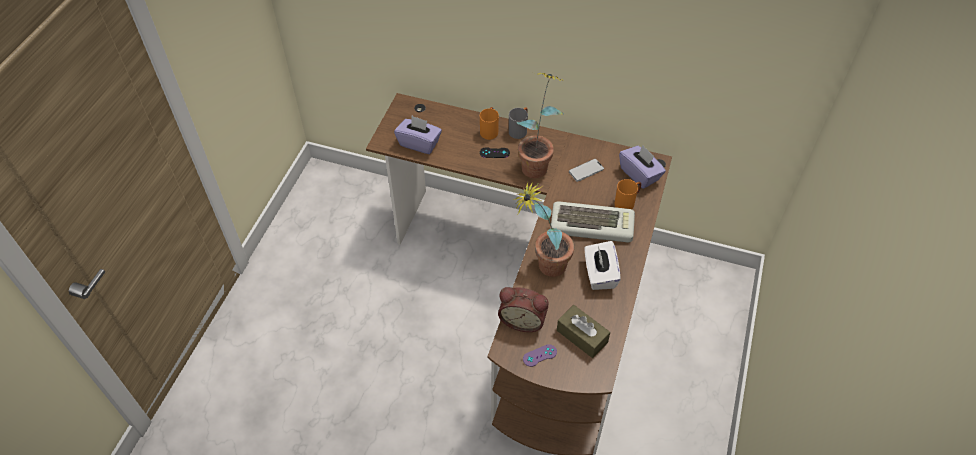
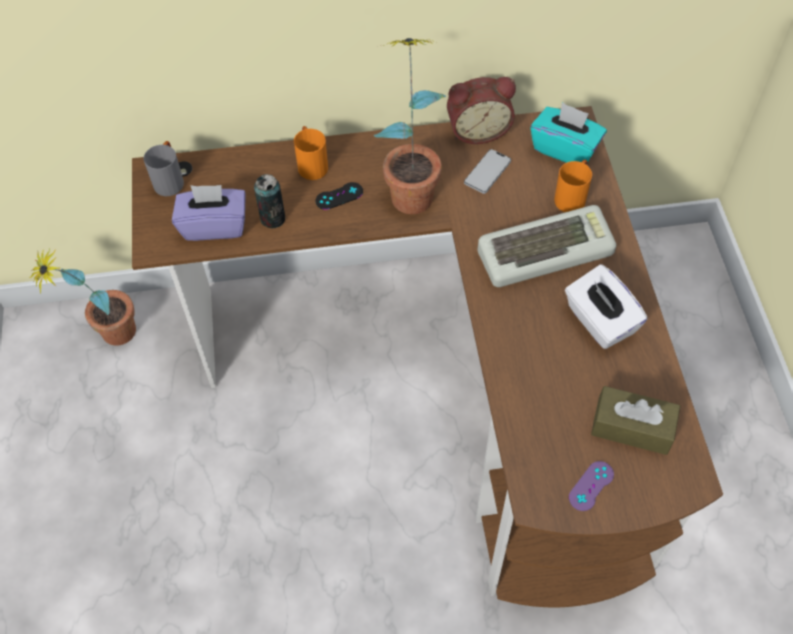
camera: 25 degrees left, 5 degrees up
(452, 151) = (273, 218): none -> can
(519, 130) = (355, 147): grey mug -> grey mug (170, 180)
(523, 319) = (533, 440): alarm clock -> alarm clock (477, 130)
(543, 265) = (512, 342): potted plant -> potted plant (108, 335)
(640, 174) = (565, 149): purple tissue box -> turquoise tissue box

